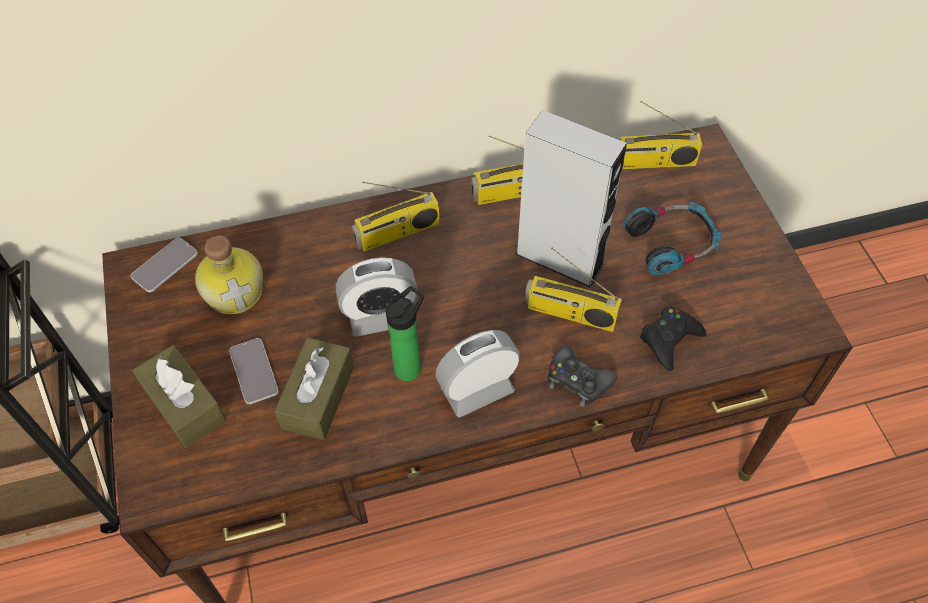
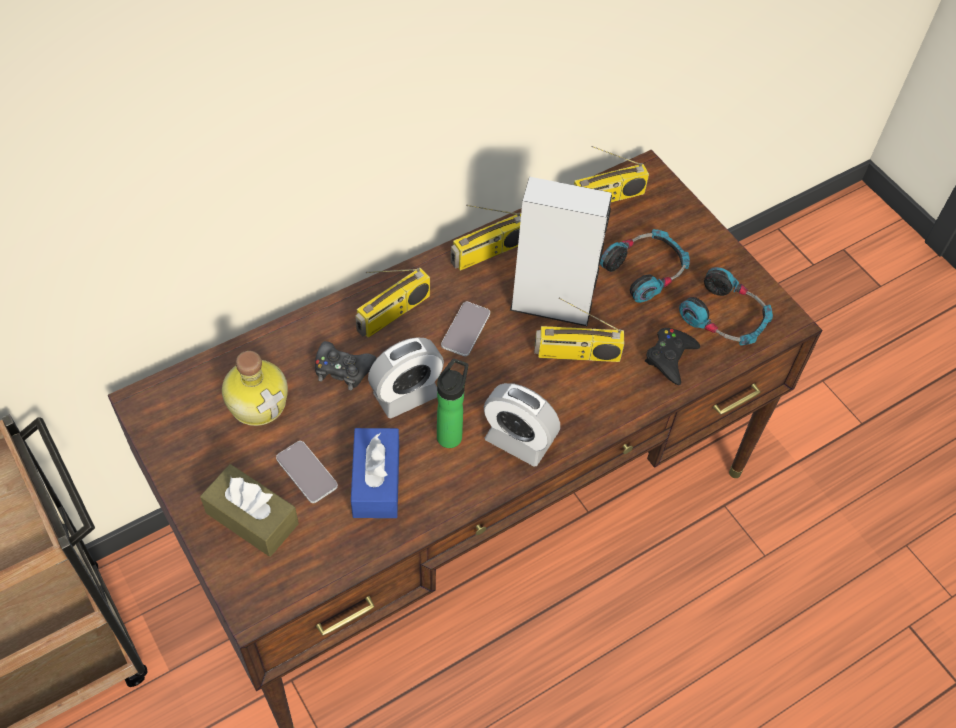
camera: 20 degrees left, 0 degrees up
(165, 265) = (177, 393): phone -> phone (465, 329)
(318, 397) = (376, 481): brown tissue box -> blue tissue box
(477, 390) = (518, 441): alarm clock -> alarm clock turned 105 degrees counterclockwise
(577, 380) = (603, 412): black game controller -> black game controller (343, 369)
(744, 310) = (725, 318): none -> headphones

